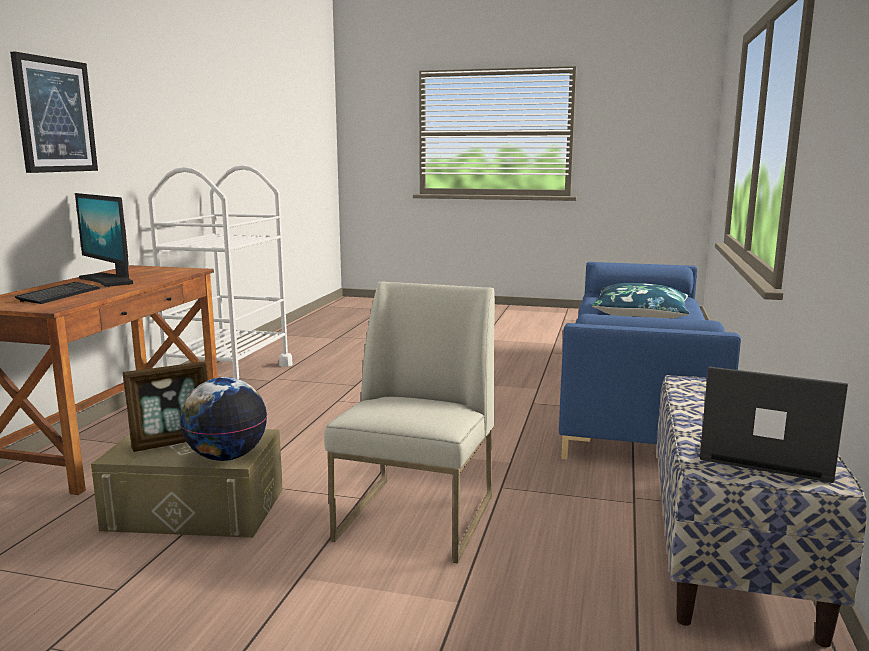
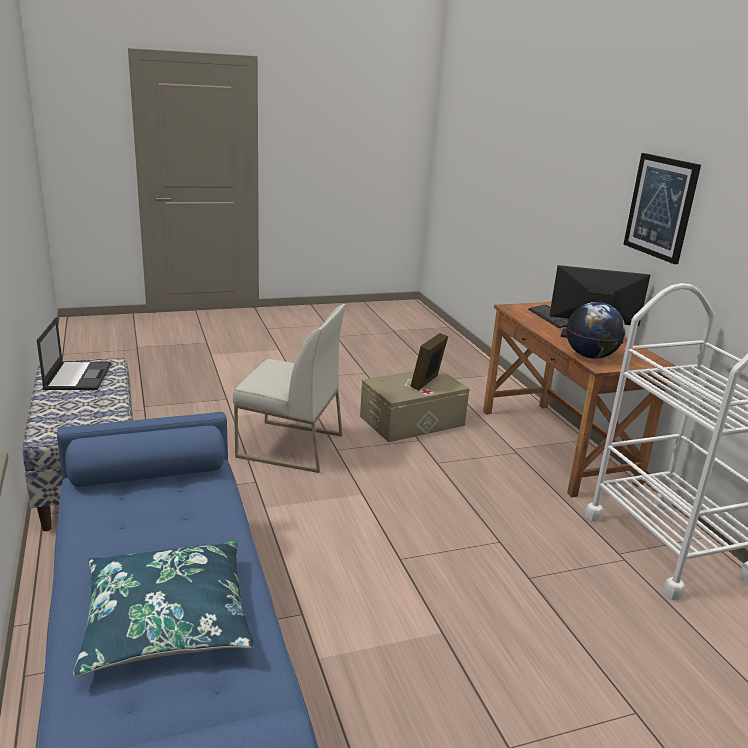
camera: 145 degrees right, 10 degrees up
(226, 457) = (383, 381): globe -> globe (590, 356)
(417, 518) = (289, 446): white chair -> white chair turned 60 degrees counterclockwise
(764, 453) = (78, 376): laptop -> laptop turned 90 degrees counterclockwise

